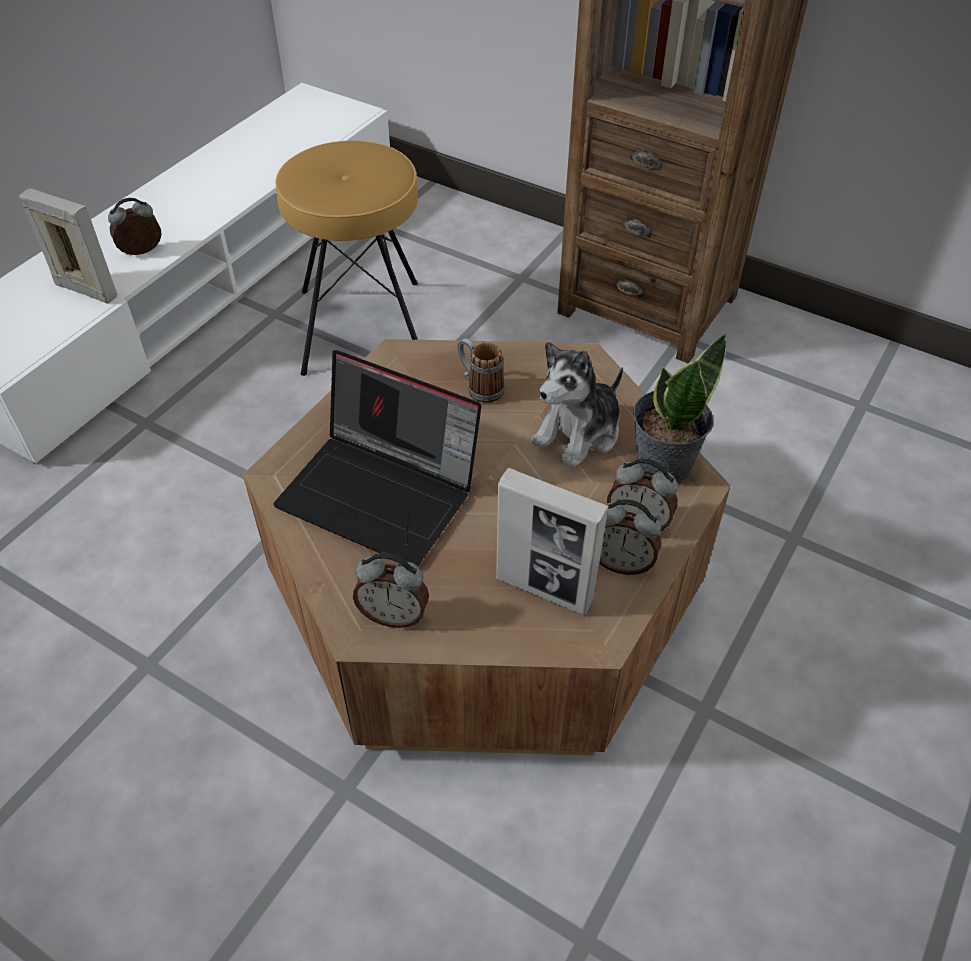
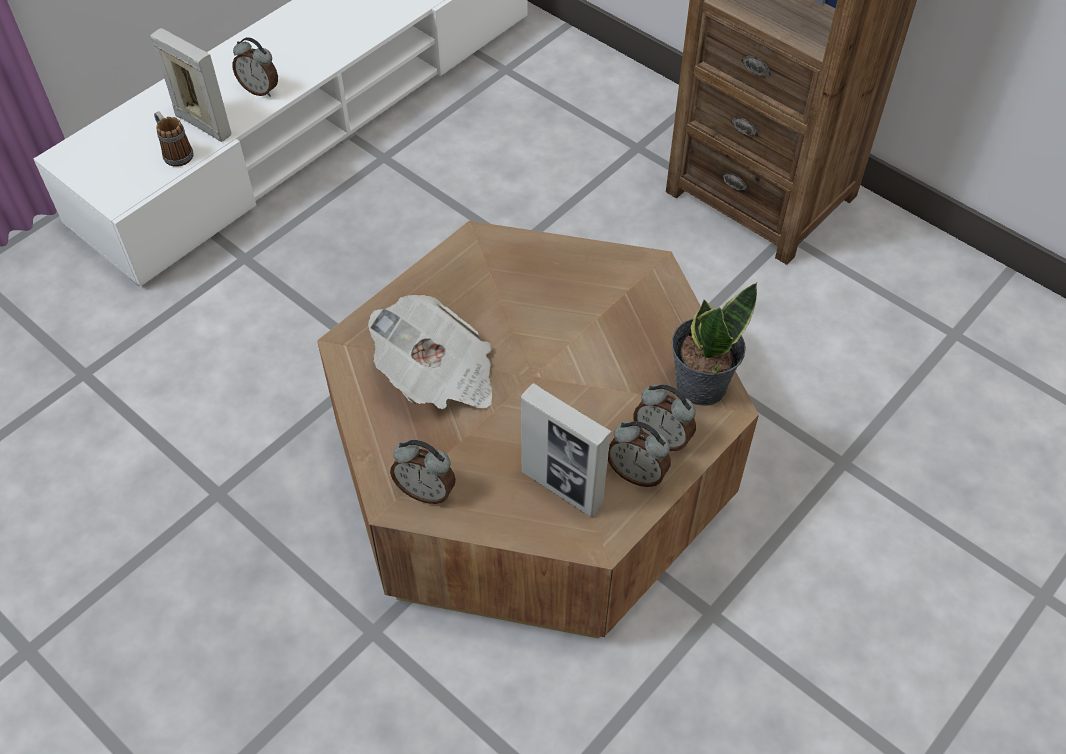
camera: 10 degrees right, 5 degrees up
(142, 252) = (260, 89): alarm clock -> alarm clock turned 135 degrees counterclockwise
(363, 326) = (468, 182): brown stool -> none
(383, 493) = (438, 376): laptop -> newspaper
(479, 387) = (547, 283): mug -> mug (175, 153)
(579, 434) = (629, 343): plush toy -> none

